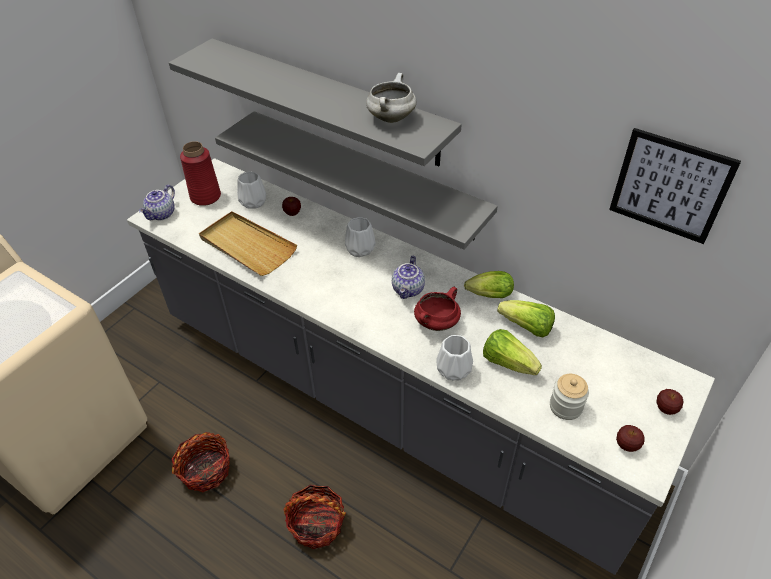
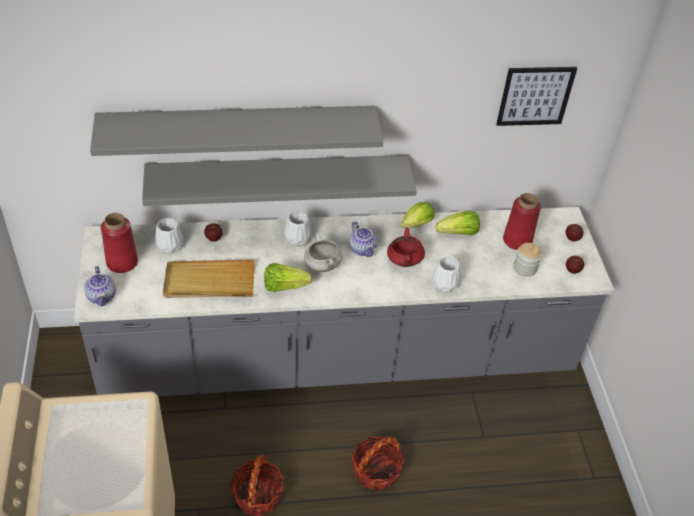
camera: 45 degrees left, 0 degrees up
(391, 117) = (326, 121): white cooking pot -> white cooking pot (321, 265)
(508, 362) = (470, 261): lettuce -> lettuce (284, 286)
(589, 371) = (517, 240): none -> red vase

